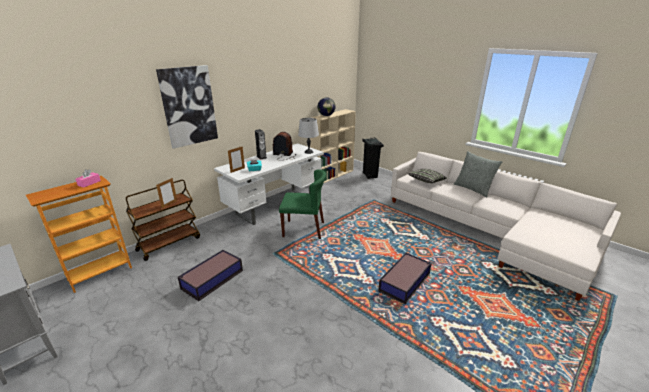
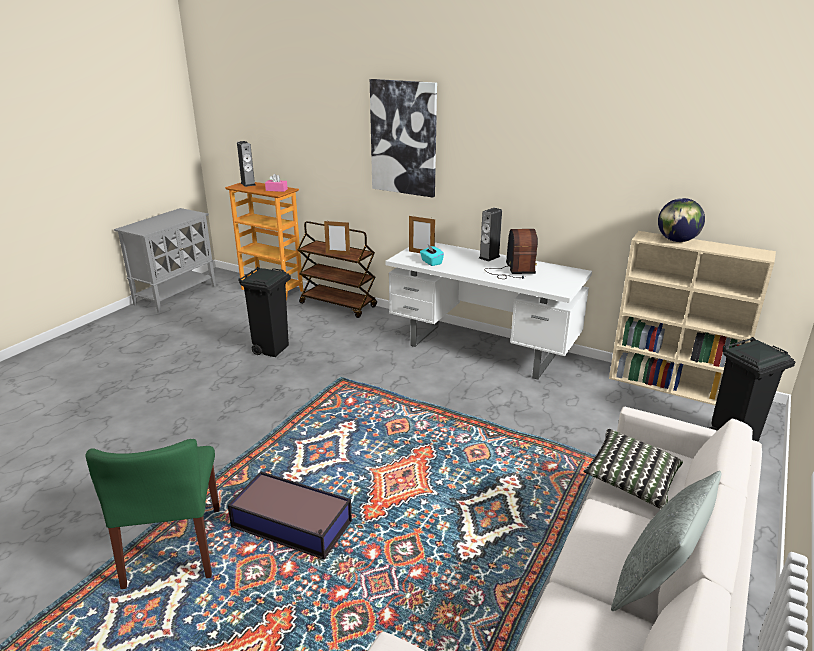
camera: 75 degrees right, 0 degrees up
(42, 194) = (248, 184): none -> speaker
(211, 279) = (272, 349): storage box -> black trash can
(304, 229) = (421, 391): green chair -> green chair (174, 547)
(308, 152) = (552, 286): grey table lamp -> none

